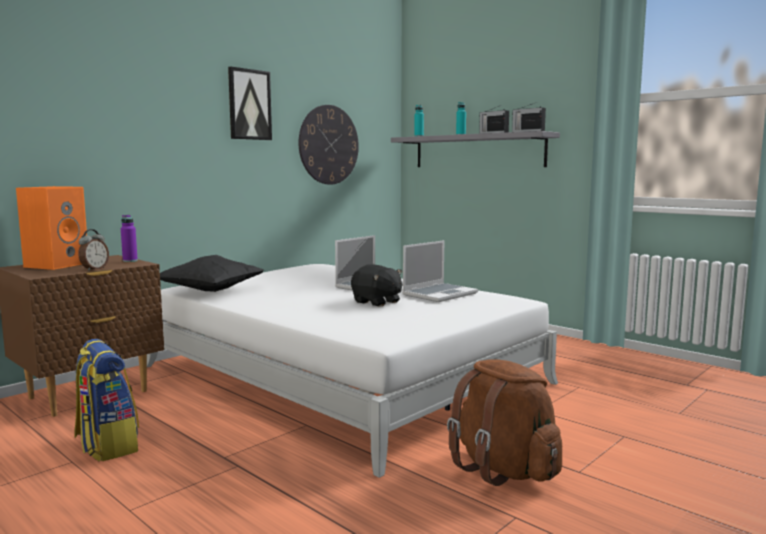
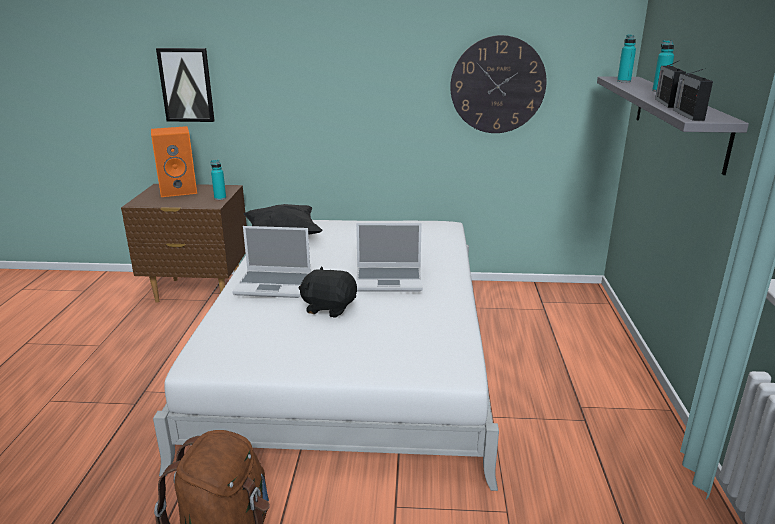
camera: 50 degrees right, 15 degrees up
(94, 269) = (174, 204): alarm clock -> none
(107, 445) = (129, 342): backpack -> none
(130, 261) = (220, 198): purple bottle -> turquoise bottle
(249, 104) = (385, 43): picture -> picture (186, 85)
(377, 302) = (329, 307): black plush toy -> black plush toy turned 105 degrees clockwise
(440, 294) = (413, 321): laptop -> laptop (274, 285)

